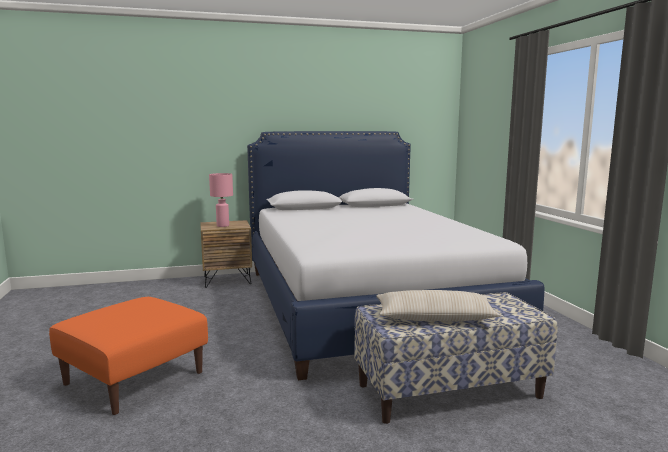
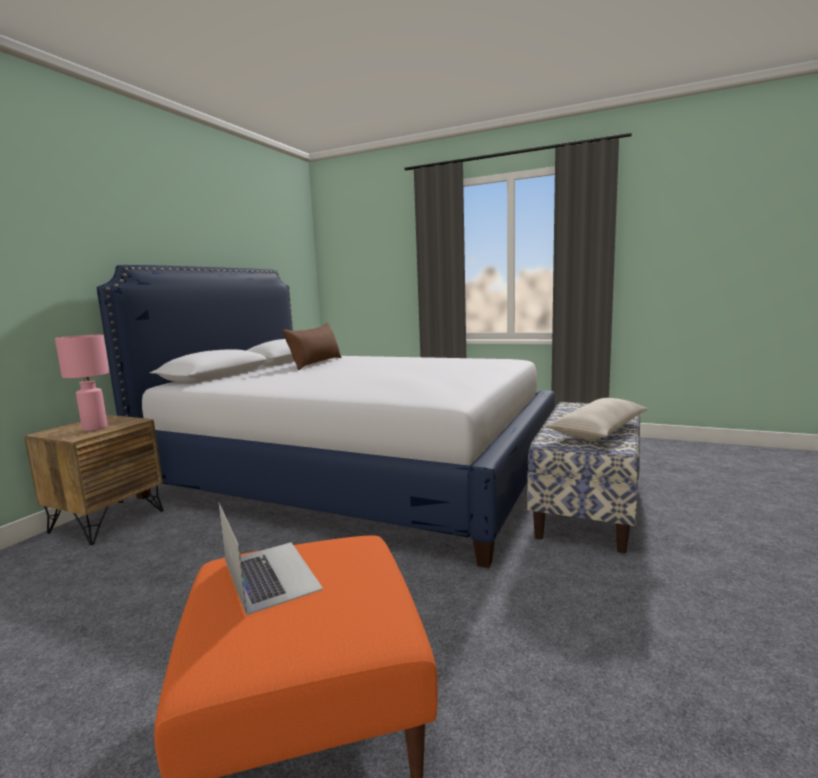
camera: 50 degrees left, 0 degrees up
(139, 307) = (270, 574): none -> laptop
(376, 211) = (316, 363): none -> brown pillow

